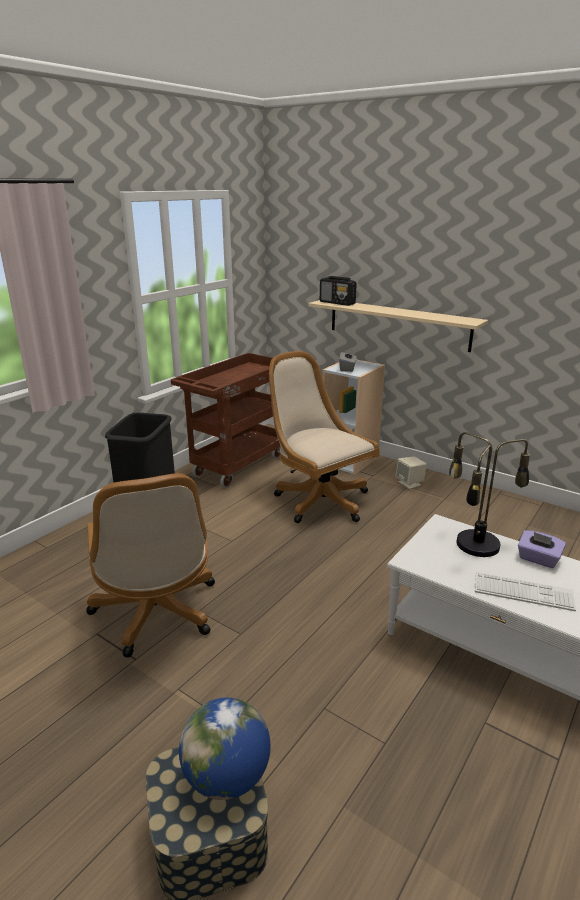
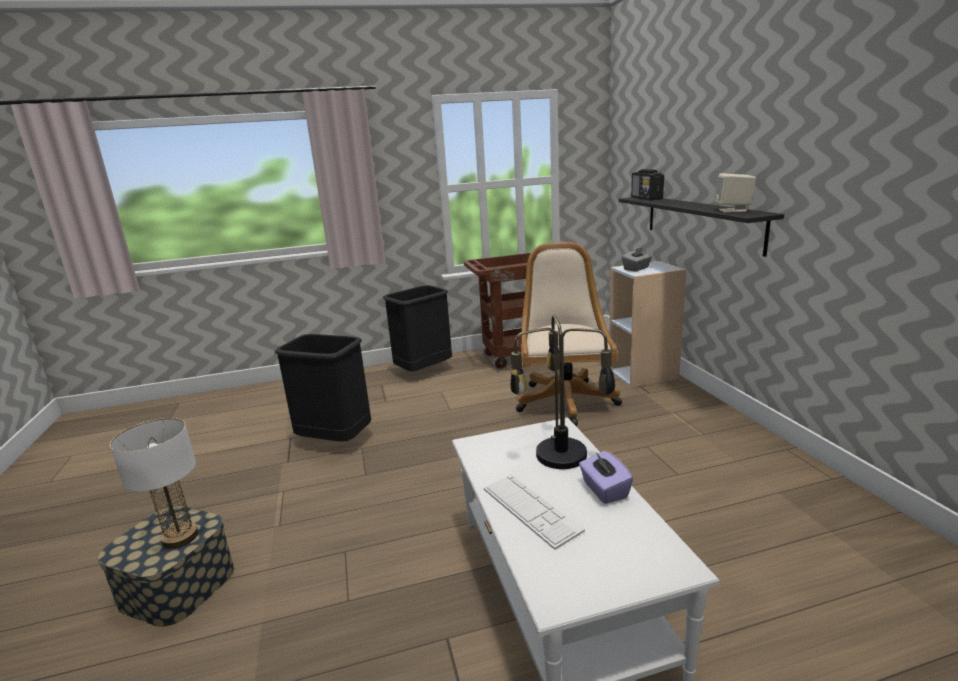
camera: 40 degrees right, 5 degrees down
(158, 616) = (334, 441): office chair -> black trash can
(227, 777) = (180, 538): globe -> table lamp
(398, 324) = (701, 222): beige shelf -> black shelf
(410, 483) = (681, 410): beige speaker -> beige speaker (733, 210)

